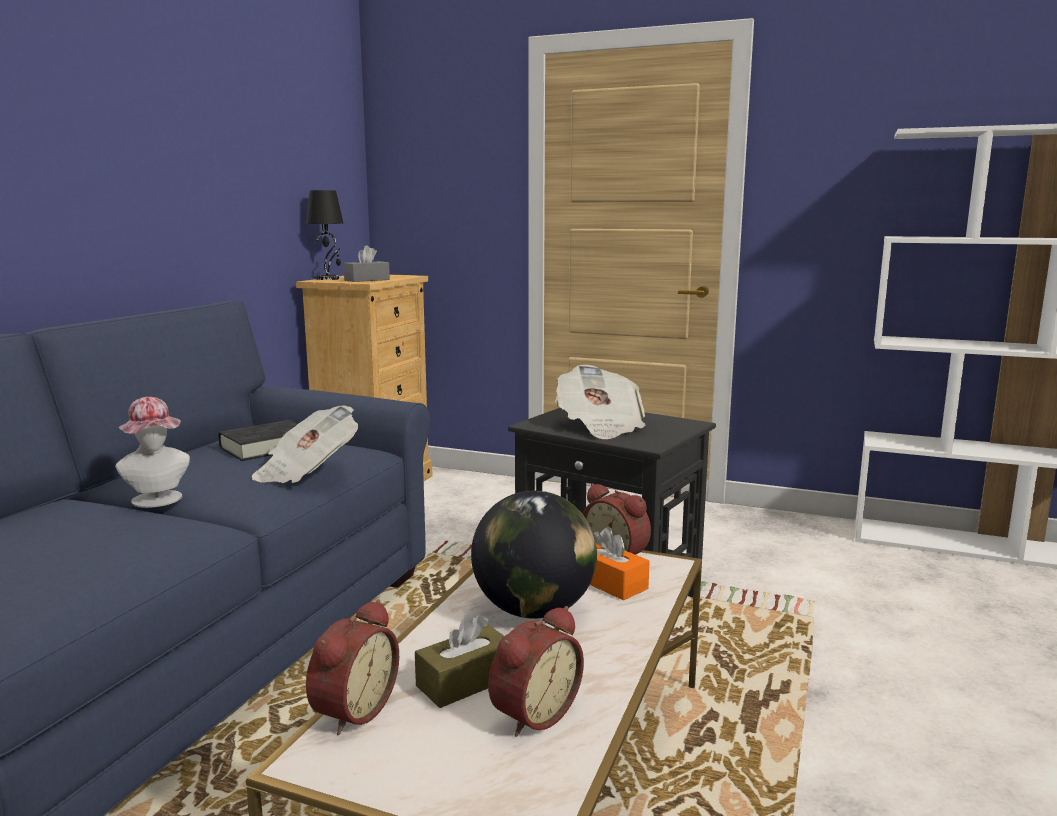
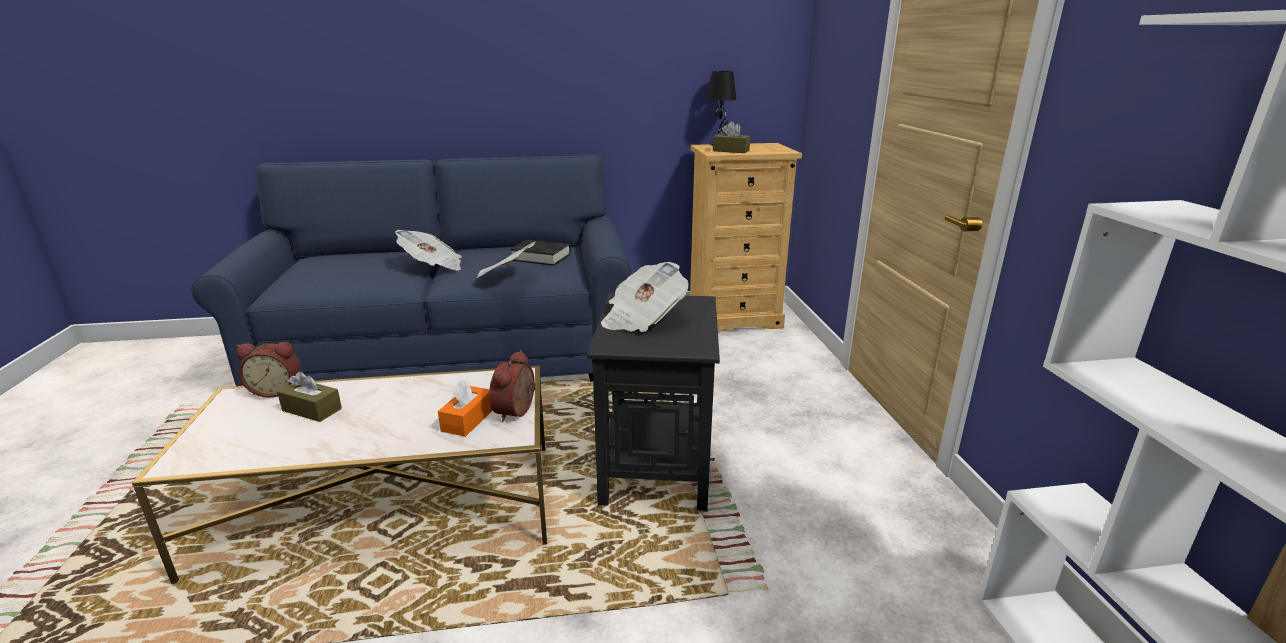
camera: 60 degrees right, 10 degrees up
(158, 501) = (433, 266): hat -> newspaper
(367, 280) = (731, 151): grey tissue box -> brown tissue box
(532, 713) = (279, 437): alarm clock -> none
(534, 611) = (410, 405): globe -> none

